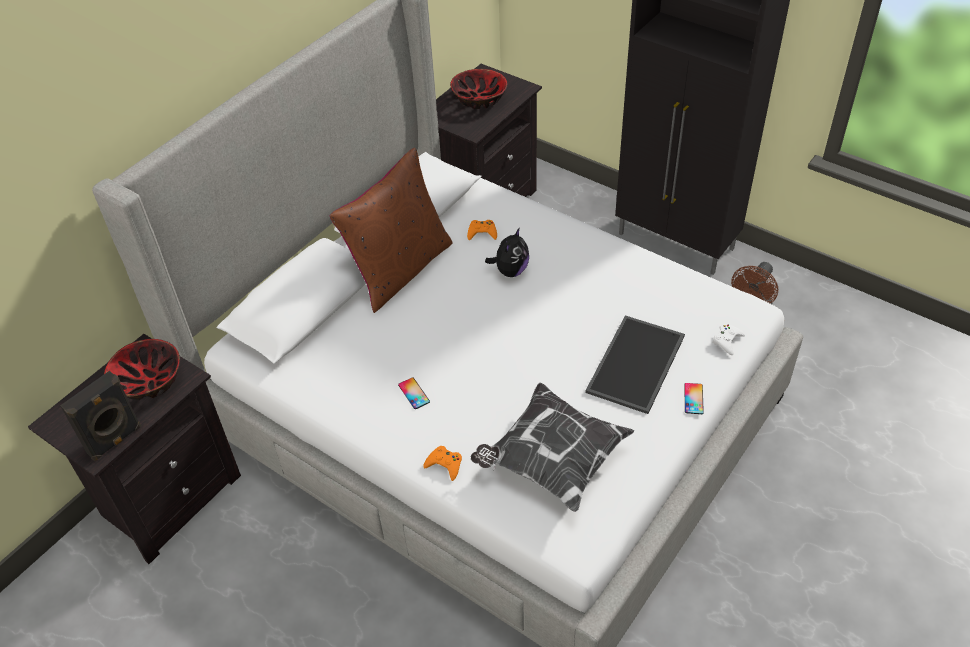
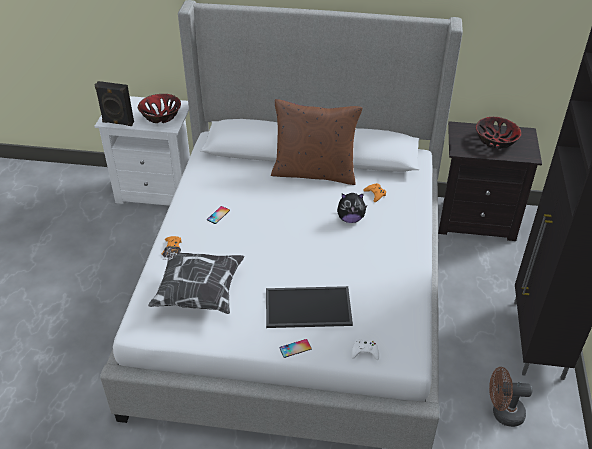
camera: 60 degrees right, 5 degrees down
(168, 497) = (158, 190): black nightstand -> white nightstand

